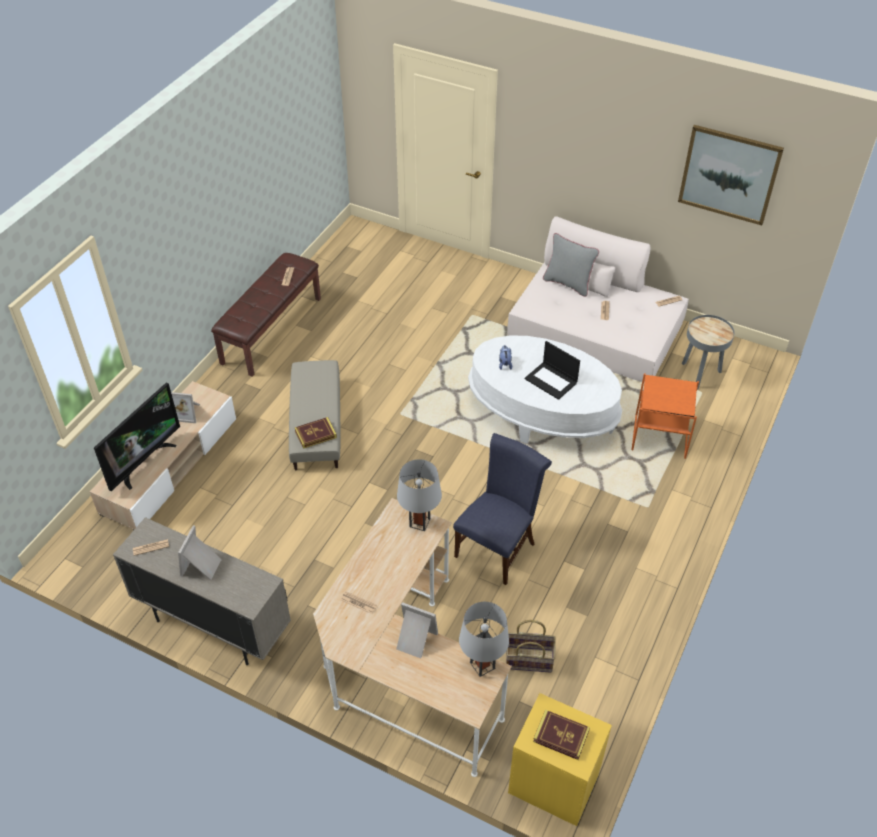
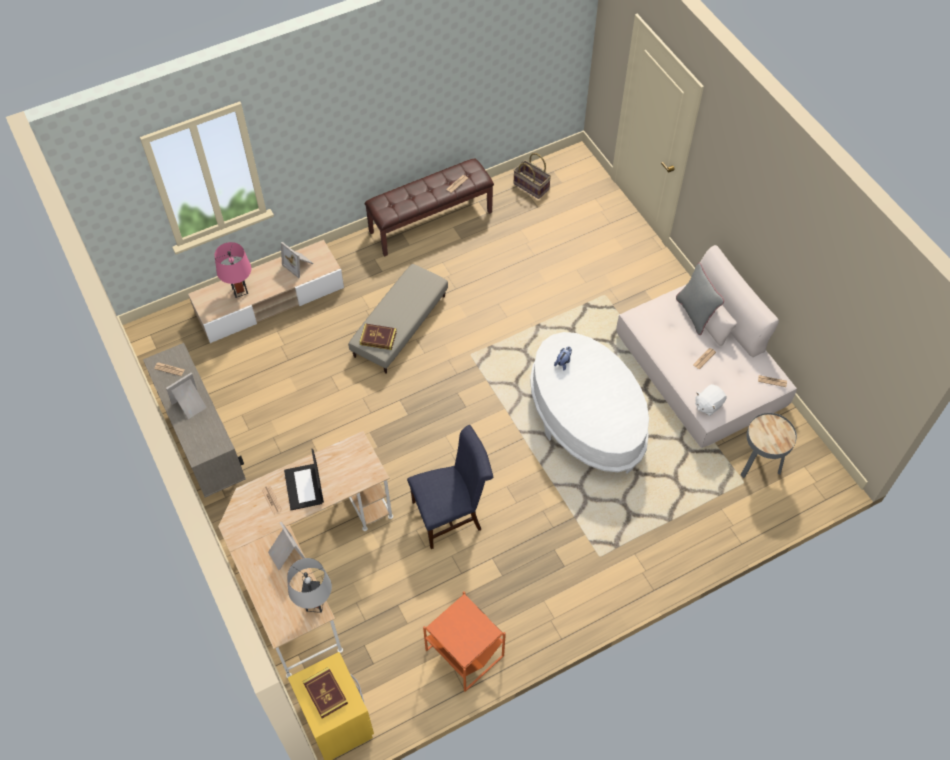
camera: 35 degrees right, 10 degrees up
(144, 462) = (240, 291): television -> pink table lamp
(419, 522) = (366, 463): grey table lamp -> none
(529, 659) = (398, 618): basket -> basket (531, 186)
(551, 381) = (588, 400): laptop -> laptop (304, 487)
(639, 341) = (708, 405): none -> white plush toy
(660, 437) = (668, 502): orange side table -> orange side table (464, 654)
(729, 174) = (852, 300): picture -> none

